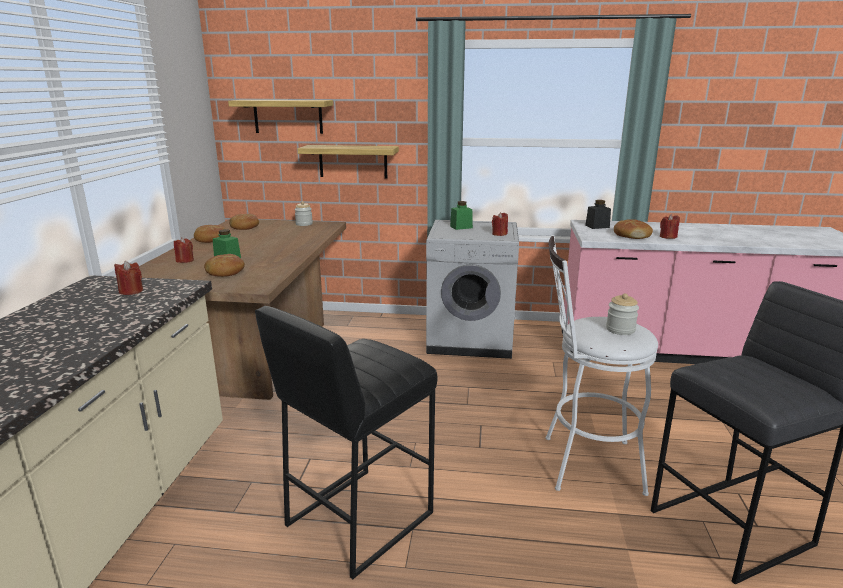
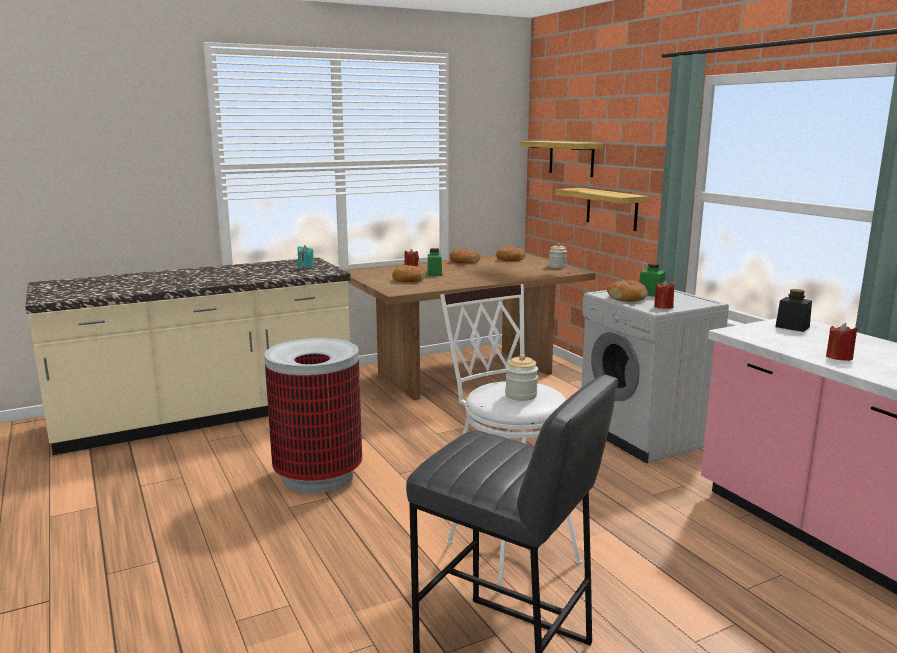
camera: 55 degrees right, 5 degrees down
(131, 291) = (306, 267): red candle -> turquoise candle
(357, 520) = (318, 476): black stool -> trash can
(631, 235) = (794, 343): bread -> bread (626, 298)

